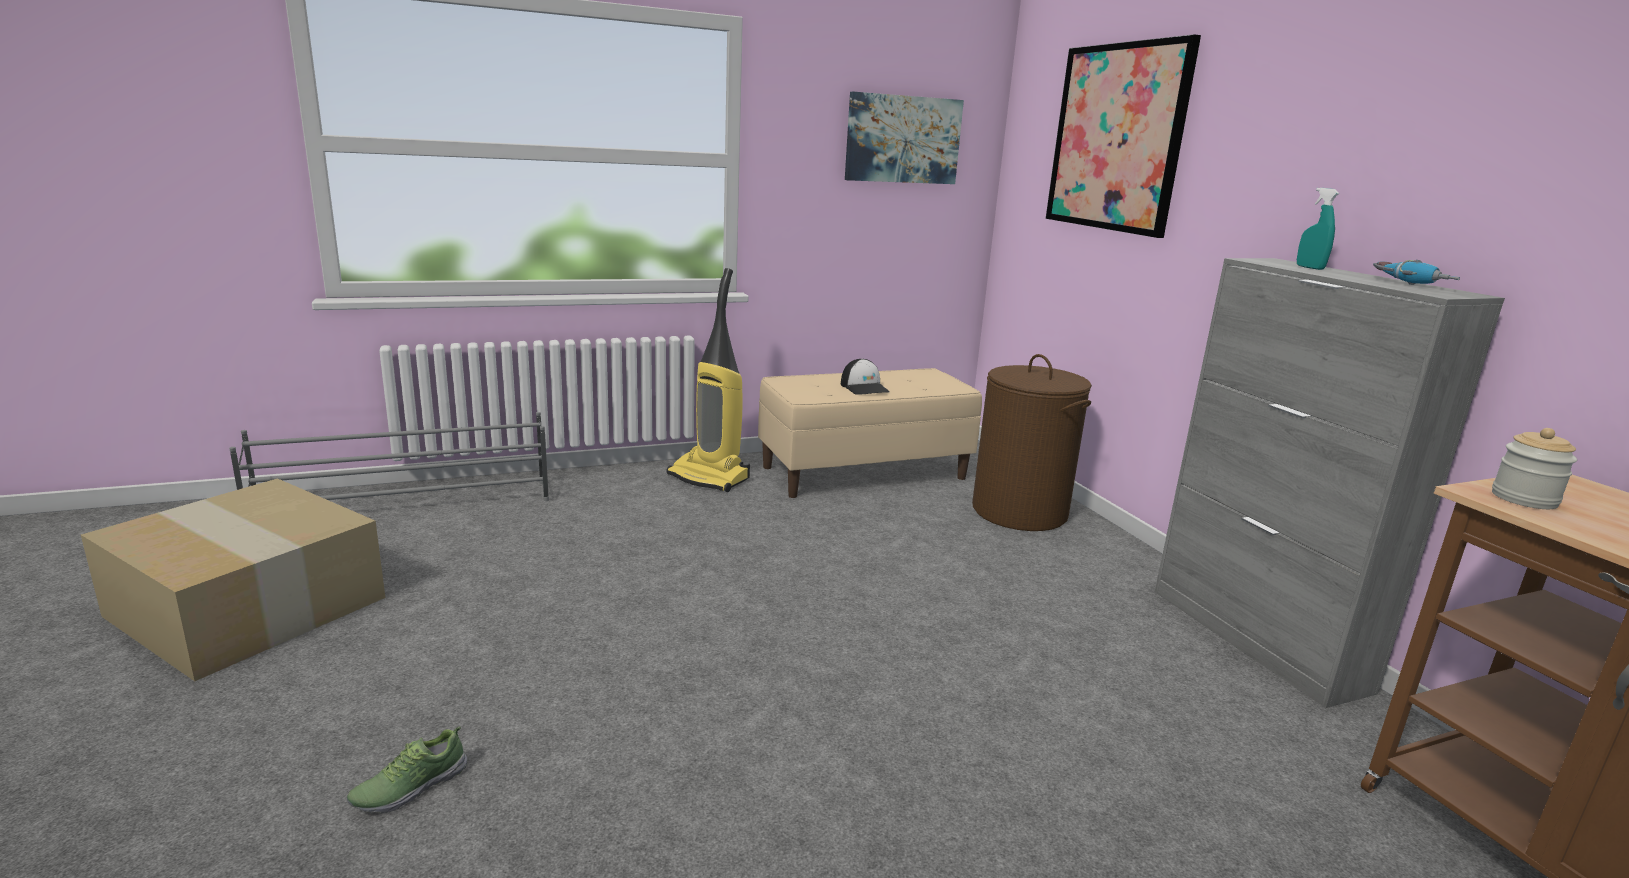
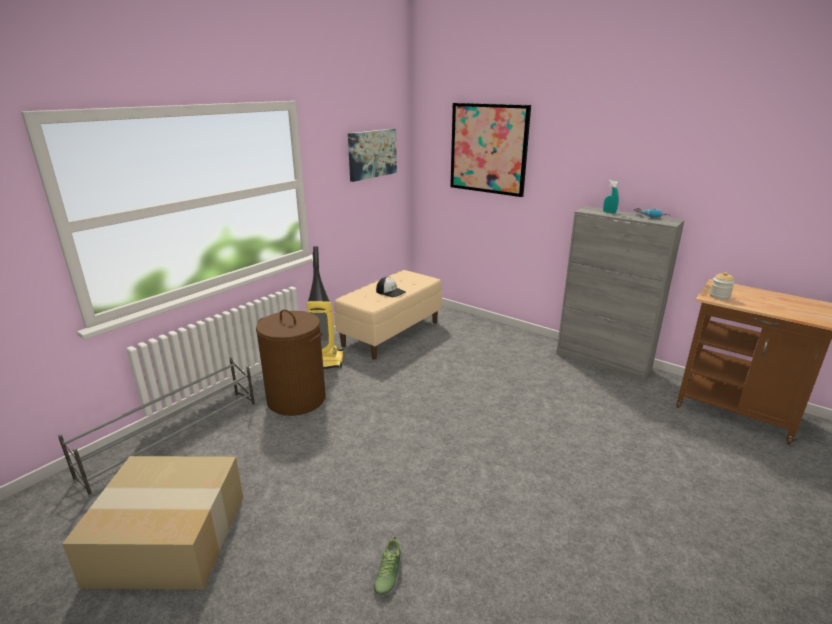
camera: 30 degrees left, 5 degrees up
(1020, 511) = (475, 332): brown laundry basket -> brown laundry basket (297, 399)

